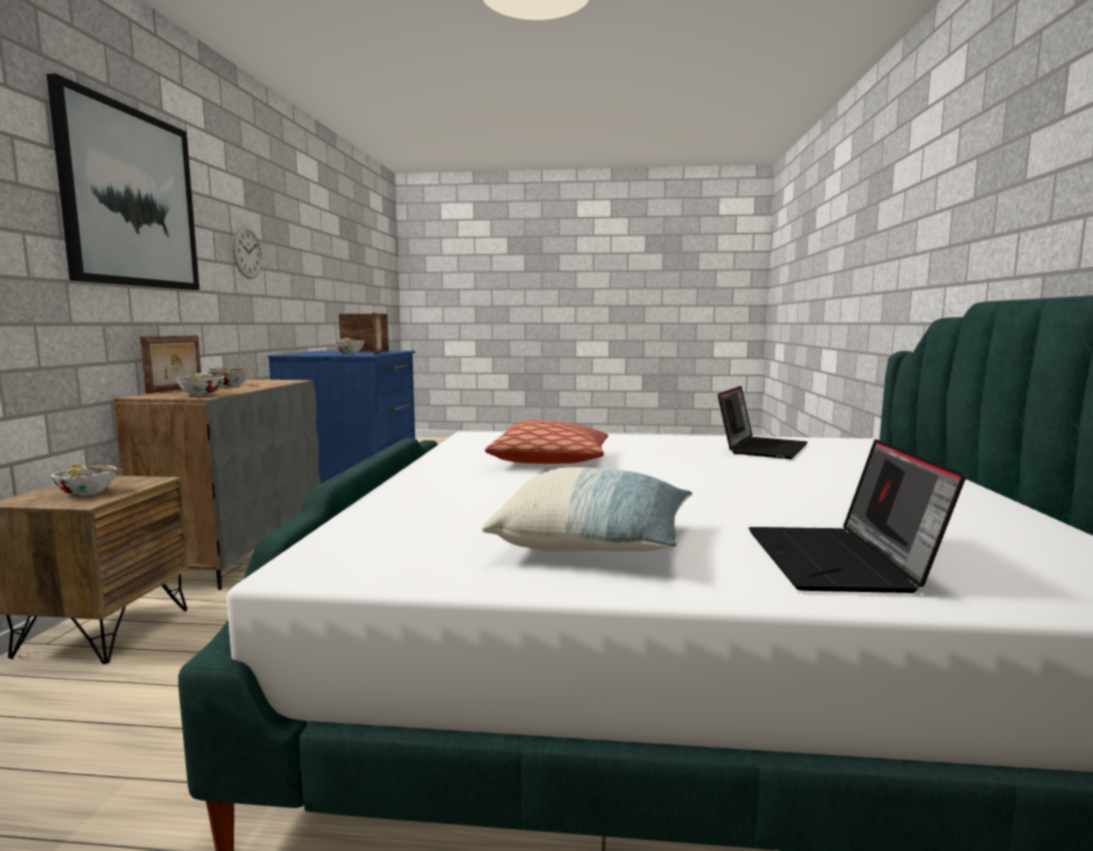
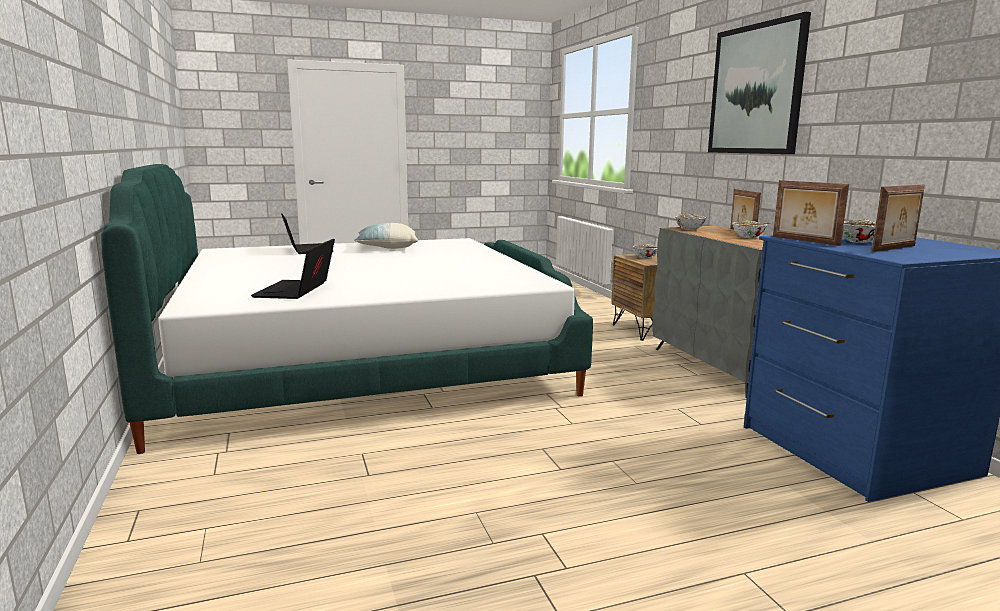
camera: 155 degrees right, 5 degrees up
(247, 252) = (880, 106): wall clock -> none
(551, 461) = (445, 269): pillow -> none

